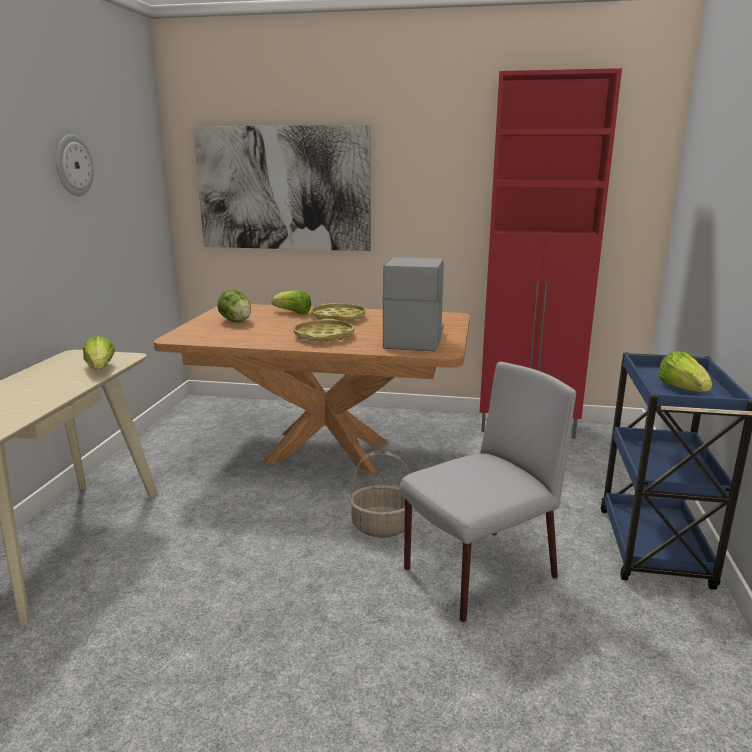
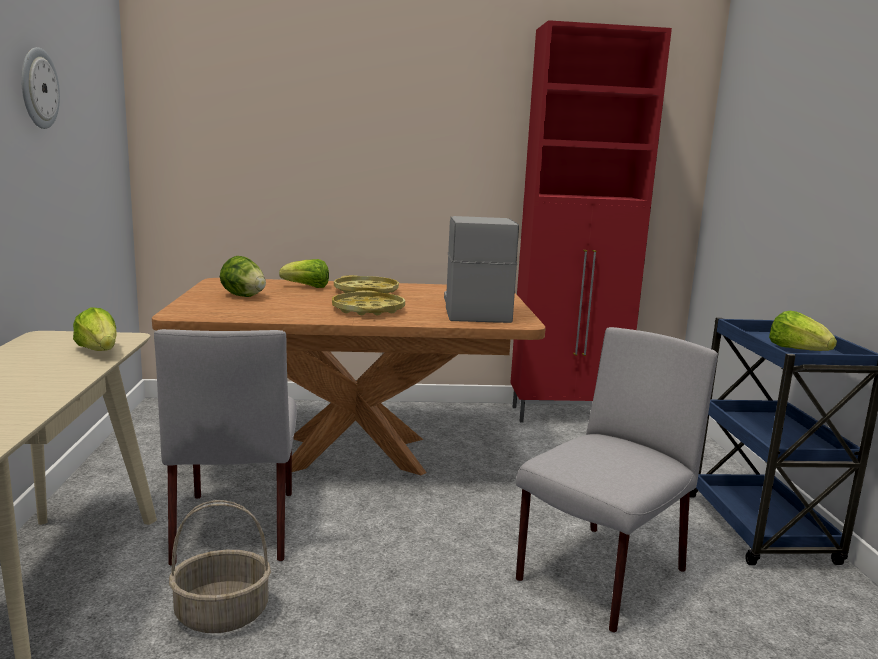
camera: 15 degrees left, 5 degrees down
(211, 502) = (236, 525): none -> grey chair
(283, 188) = (282, 141): picture -> none
(382, 526) = (464, 534): basket -> basket (223, 613)

